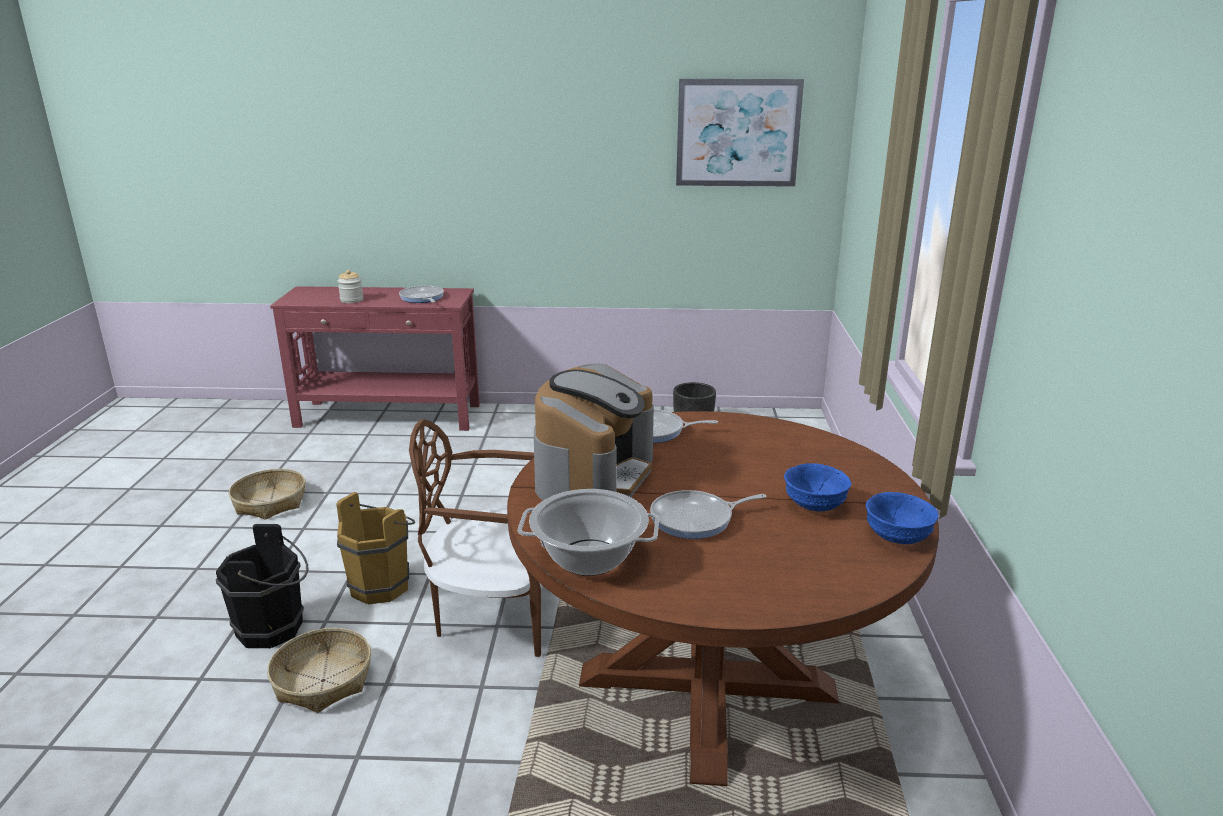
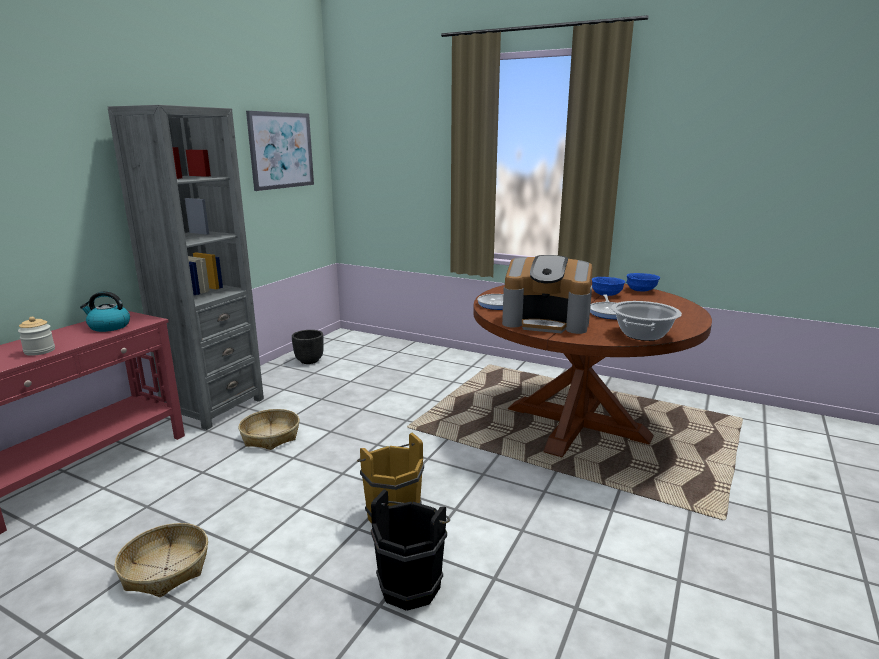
camera: 65 degrees left, 5 degrees down
(323, 681) = (503, 561): basket -> basket (271, 436)
(422, 298) = (109, 327): frying pan -> kettle
(494, 613) = (467, 472): brown chair -> none
(533, 421) = (214, 407): none -> grey bookcase
(593, 475) = (546, 322): coffee machine -> coffee machine turned 150 degrees clockwise

